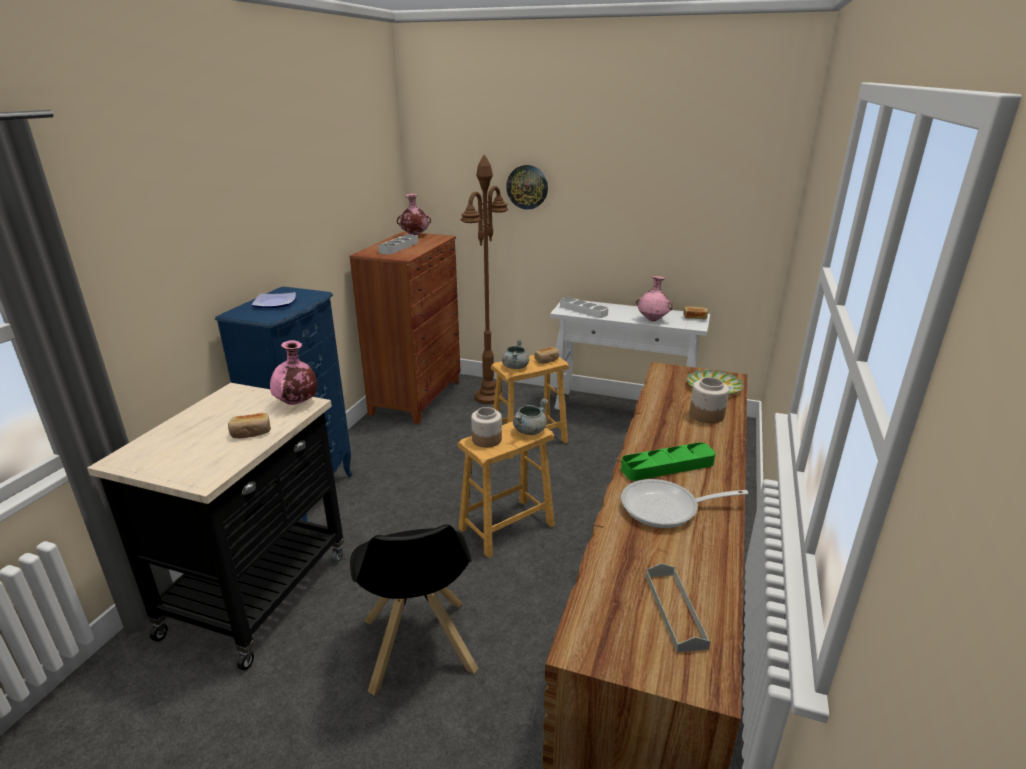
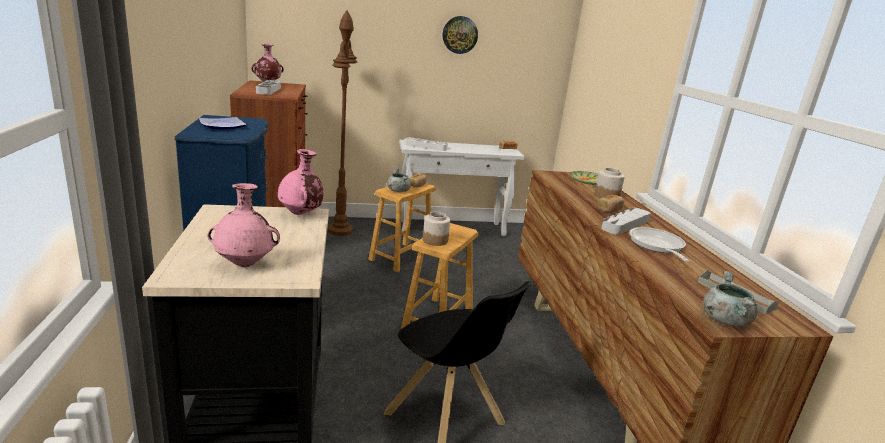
camera: 30 degrees left, 5 degrees down
(251, 433) = (290, 238): bread -> bread (610, 209)
(527, 187) = (370, 44): wall clock -> wall clock (460, 35)
(529, 430) = (460, 231): grey cooking pot -> grey cooking pot (724, 320)
(653, 320) = (482, 151): pink vase -> pink vase (246, 264)
(666, 508) = (657, 246): frying pan -> frying pan turned 120 degrees clockwise
(667, 466) = (625, 224): green tray -> grey tray

